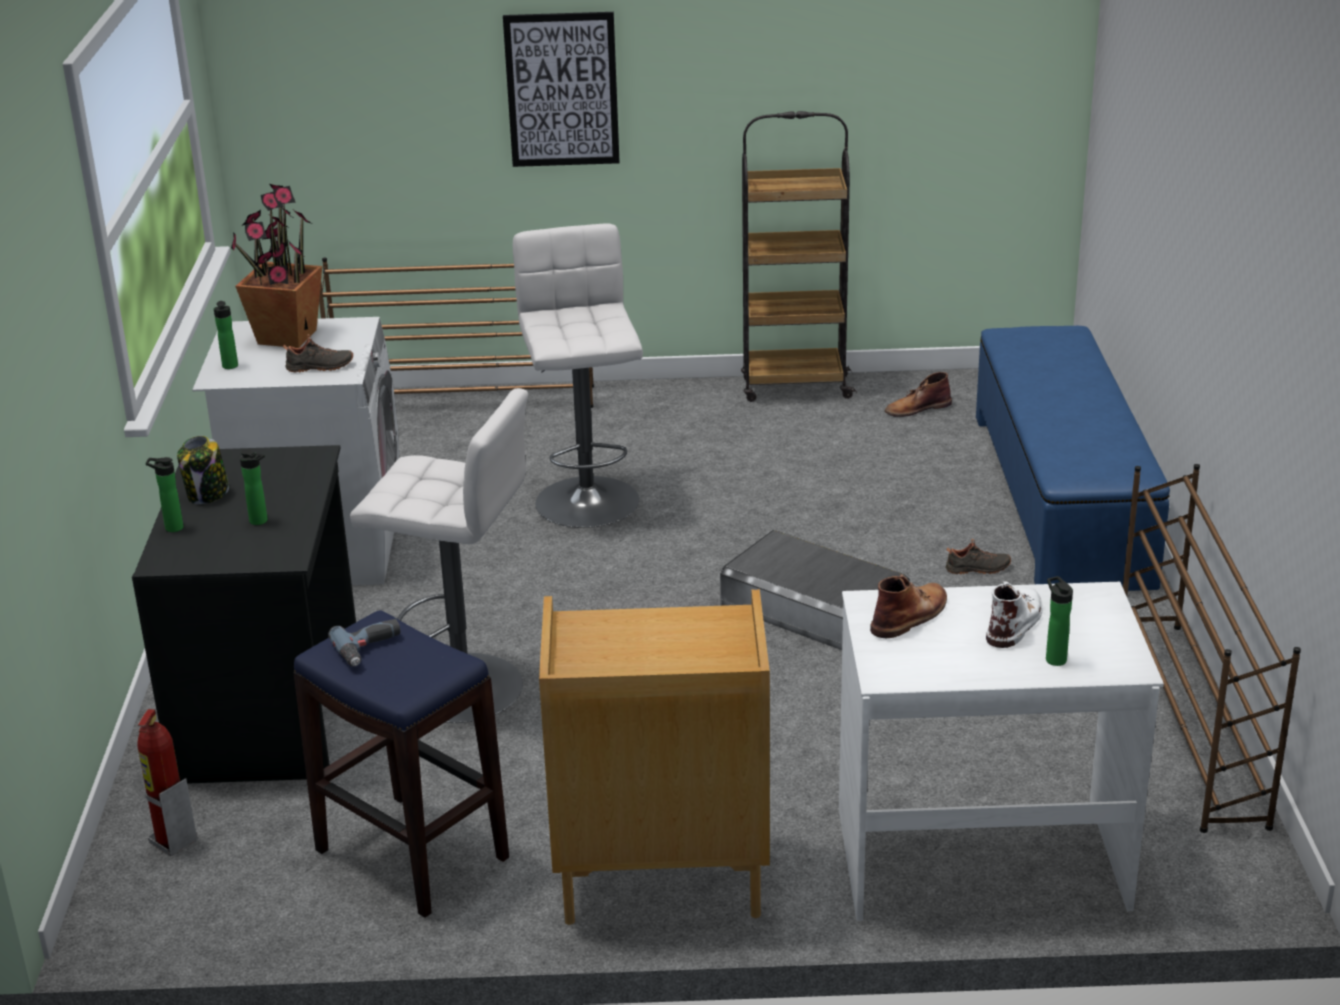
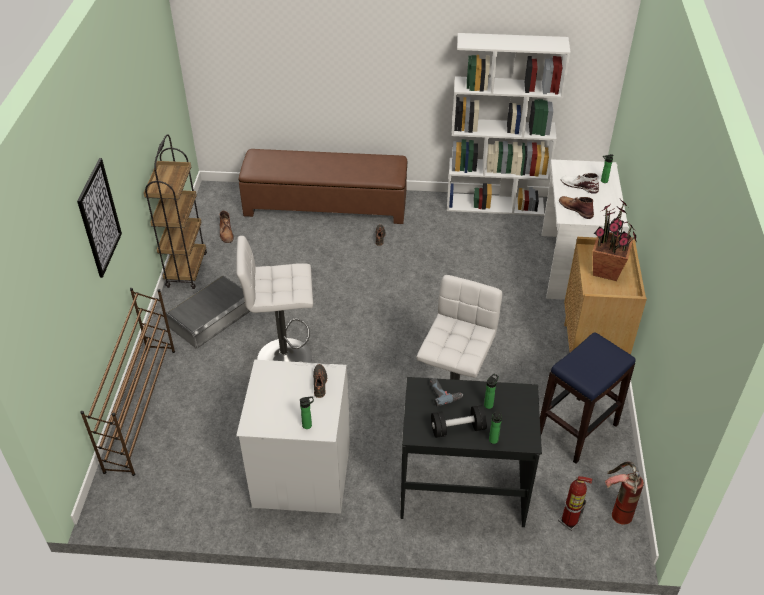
camera: 85 degrees left, 15 degrees up
(191, 908) = (616, 509): none -> fire extinguisher
(207, 494) = (458, 428): jar -> black dumbbell
(286, 337) = (272, 401): potted plant -> potted plant (607, 271)
(370, 648) = (588, 367): power drill -> power drill (444, 393)
(814, 607) = (401, 288): grey storage box -> grey storage box (210, 317)
(1061, 498) = (326, 204): blue bench -> brown bench
(1188, 722) = (495, 204): brown shoe rack -> white bookcase

